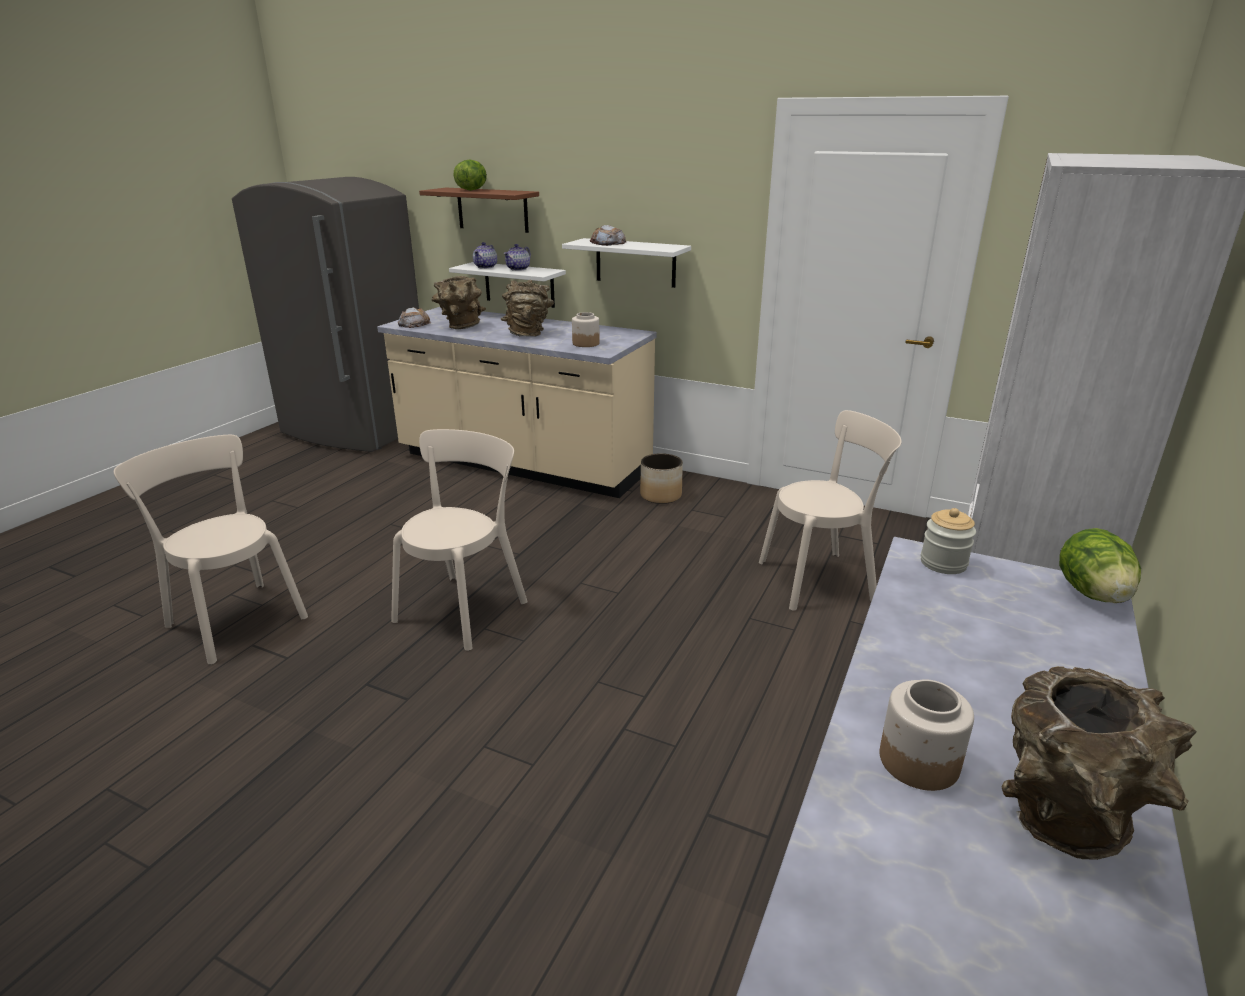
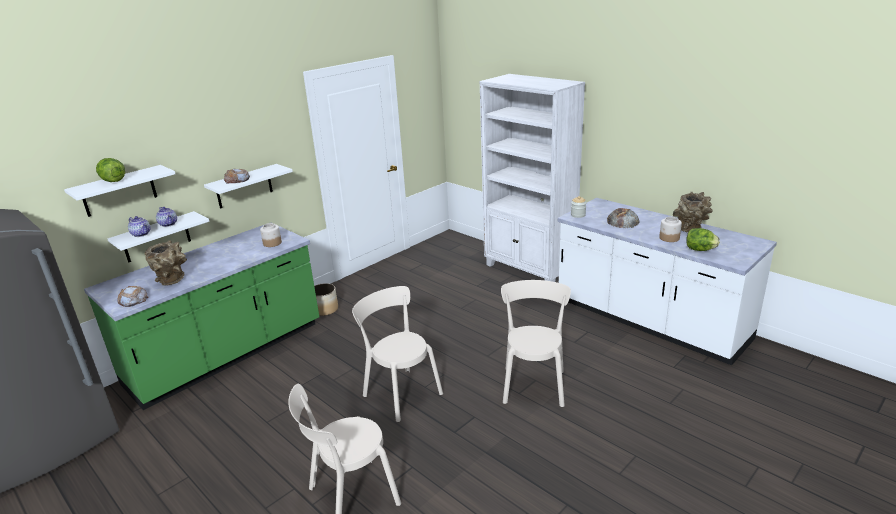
camera: 70 degrees left, 0 degrees up
(492, 210) = (119, 191): brown shelf -> white shelf
(523, 464) = (227, 354): beige counter -> green counter
(528, 334) = (225, 258): brown vase -> none
(821, 580) = (443, 284): beige chair -> beige chair (533, 384)
(982, 645) = (622, 220): none -> bread
(1092, 594) = (600, 202): lettuce -> lettuce (700, 250)

